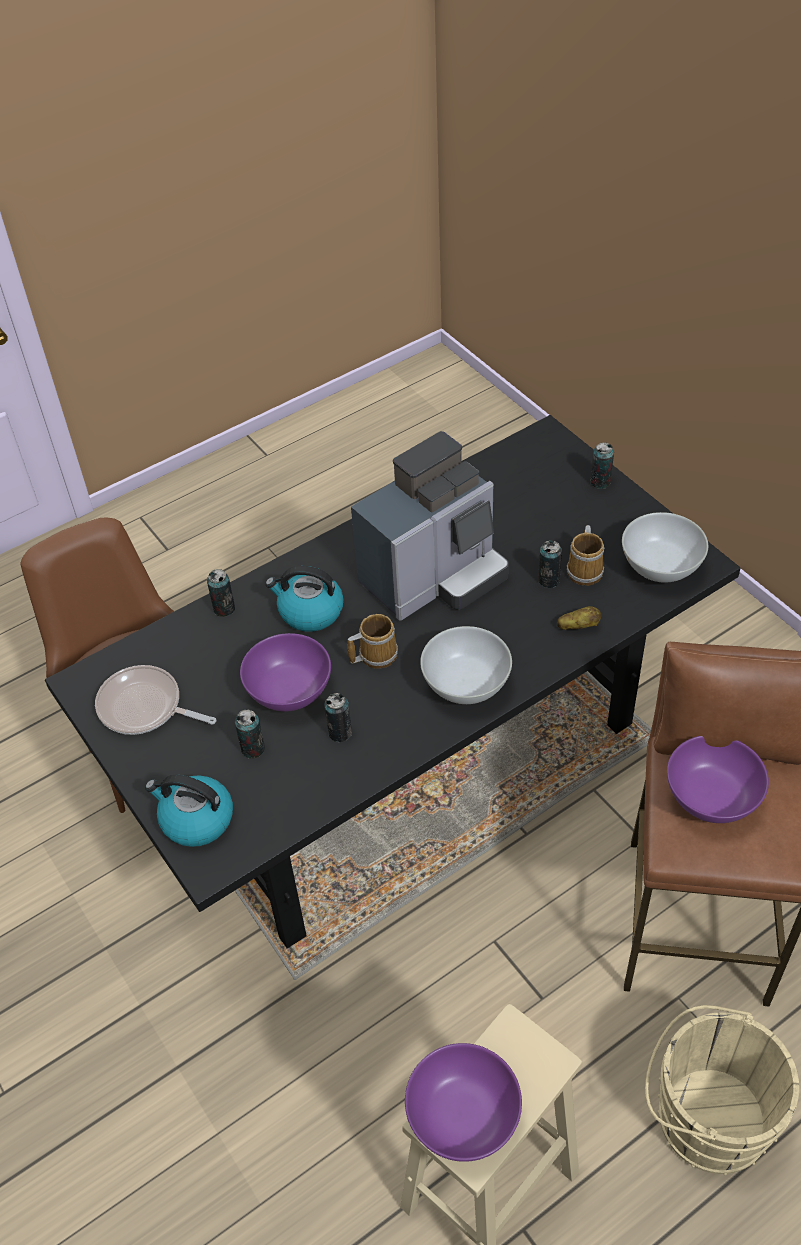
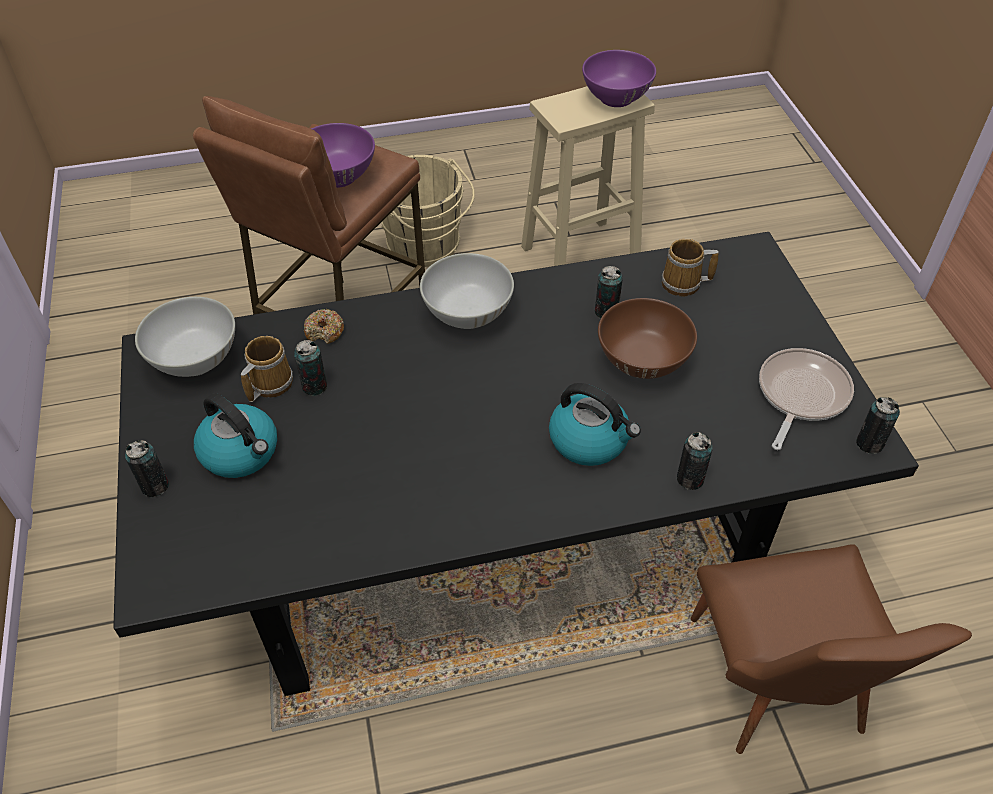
camera: 160 degrees left, 0 degrees up
(145, 707) = (800, 395): frying pan -> frying pan turned 105 degrees counterclockwise
(196, 820) = (760, 284): kettle -> kettle (241, 452)
(253, 749) = (694, 323): can -> can (869, 443)
(289, 693) = (642, 361): purple bowl -> brown bowl
(375, 654) = (539, 370): mug -> mug (684, 284)
(435, 576) = (430, 433): coffee machine -> none
(578, 626) = (325, 331): potato -> donut

